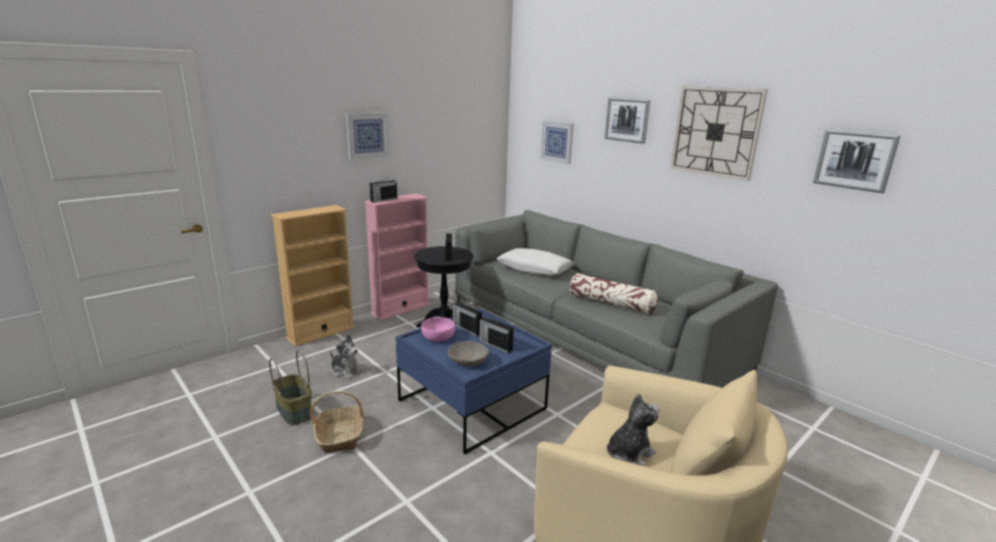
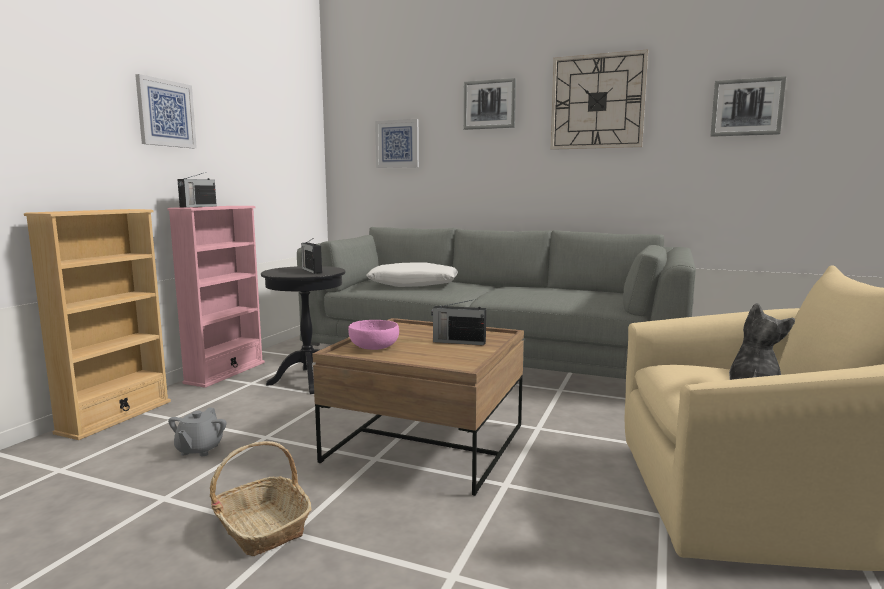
camera: 25 degrees left, 10 degrees down
(295, 411) = (147, 517): basket -> none
(346, 371) = (199, 449): plush toy -> grey teapot
(466, 328) = (399, 335): radio -> none
(467, 362) = (446, 359): grey bowl -> none
(472, 405) = (426, 443): blue coffee table -> brown coffee table
(611, 303) = (537, 295): pillow -> none

